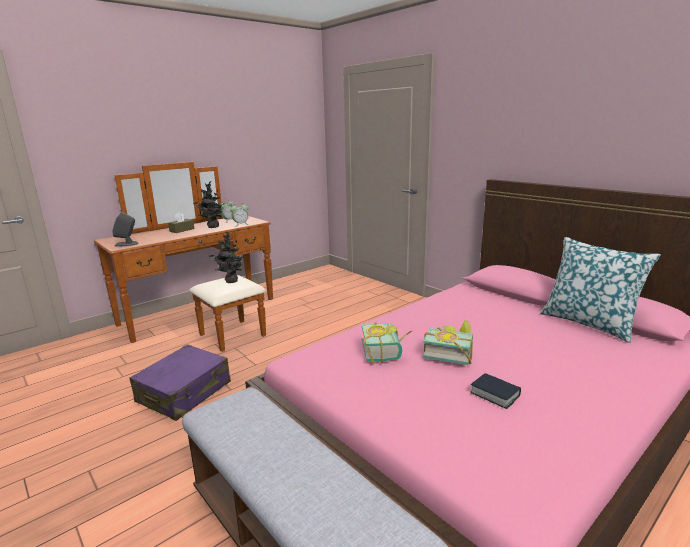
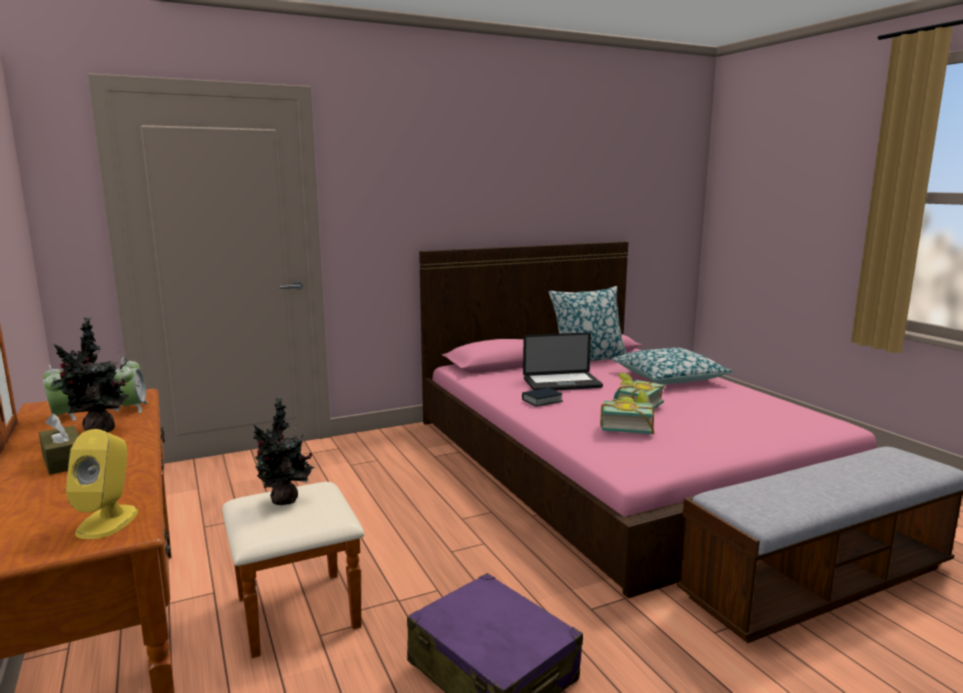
camera: 75 degrees left, 5 degrees down
(127, 244) = (108, 521): grey speaker -> yellow speaker
(486, 318) = (562, 383): none -> laptop
(494, 394) = (704, 407): book -> book (542, 401)
(586, 370) = (668, 378): none -> pillow

